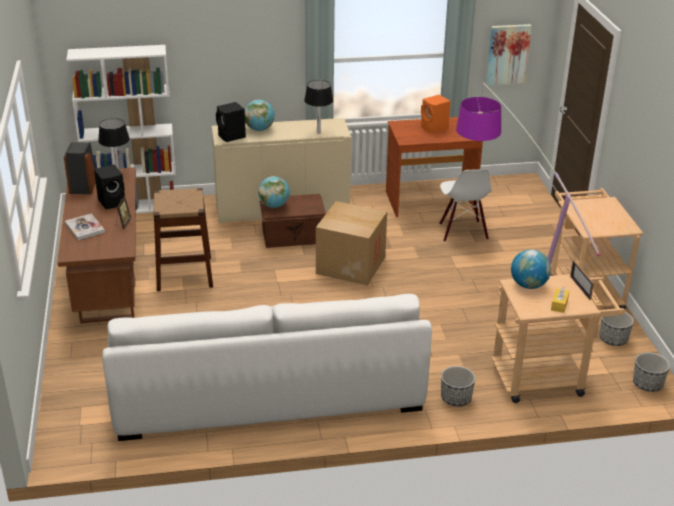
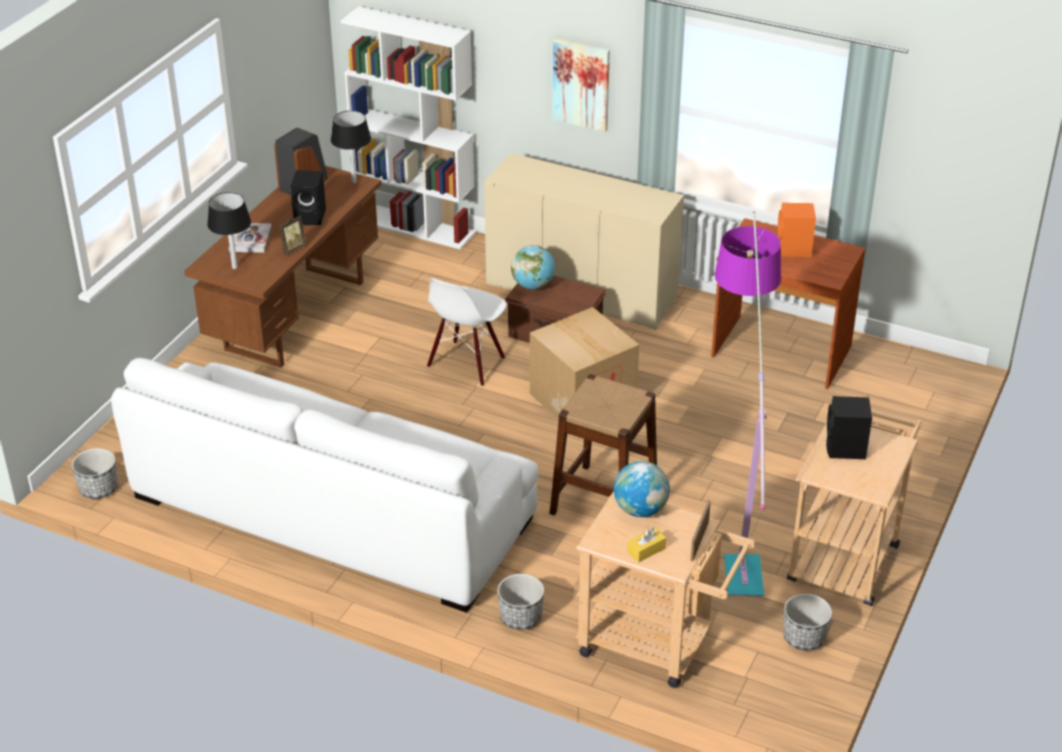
camera: 35 degrees right, 5 degrees up
(184, 273) = (385, 334): brown stool -> brown stool (604, 501)
(232, 136) = (516, 176): black speaker -> black speaker (845, 449)
(259, 129) = (560, 177): globe -> none
(318, 133) = (626, 206): black table lamp -> black table lamp (234, 267)
(462, 232) = (775, 411): white chair -> white chair (467, 363)
(507, 54) = (946, 173): picture -> picture (581, 84)
(647, 384) = (778, 714): planter -> planter (99, 489)

